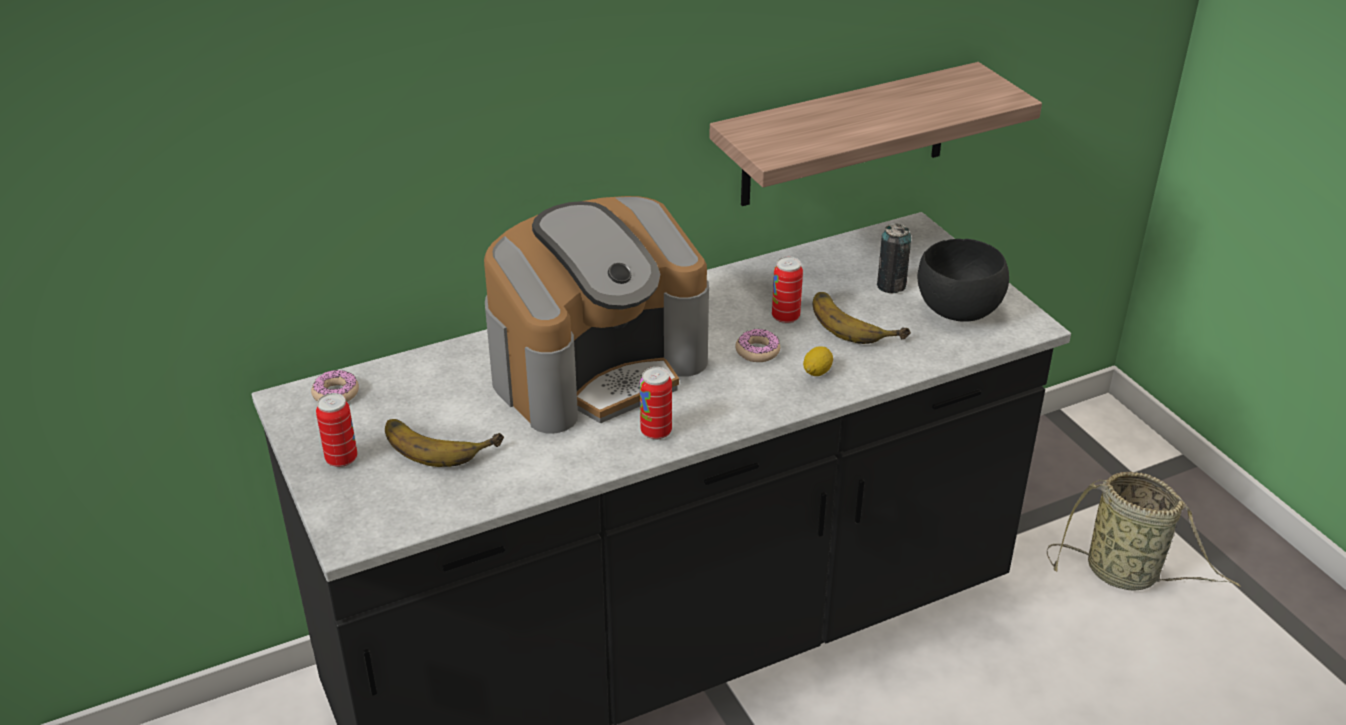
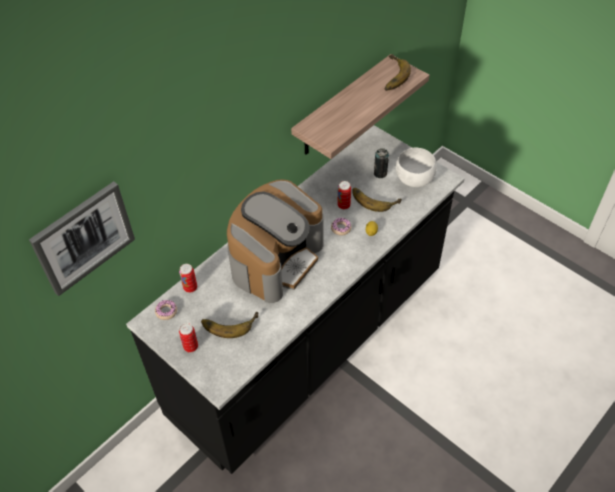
camera: 20 degrees left, 15 degrees up
(180, 138) = (83, 237): none -> picture
(656, 432) = (319, 287): can -> can (190, 287)
(957, 312) = (414, 180): black bowl -> white bowl
(959, 90) = (391, 76): none -> banana
(1127, 574) = (480, 248): basket -> none

